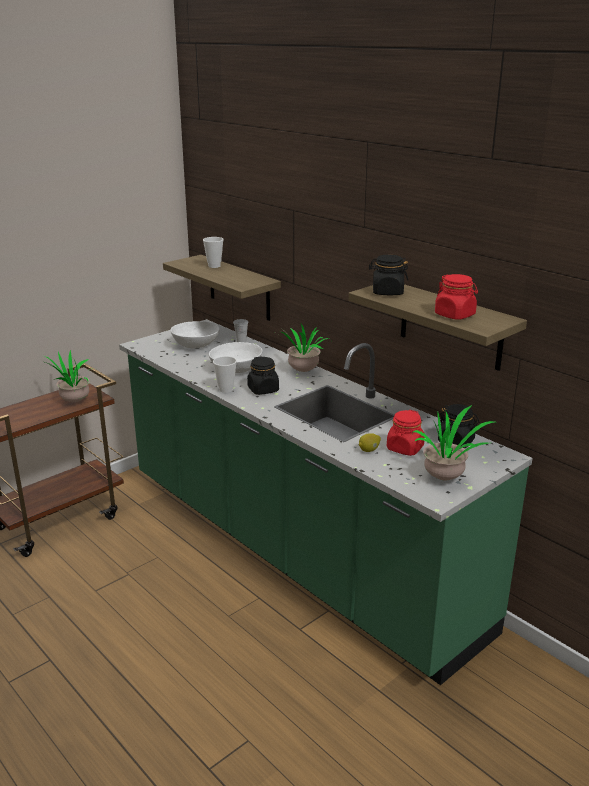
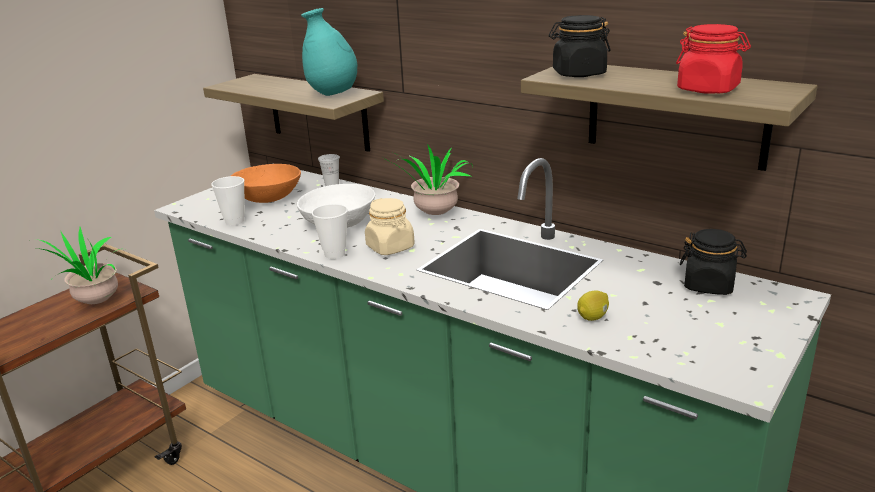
camera: 10 degrees left, 0 degrees up
(196, 345) = (269, 198): white bowl -> orange bowl
(214, 266) = (279, 84): cup -> cup (234, 221)
(246, 279) = (333, 94): none -> turquoise vase
(263, 390) = (390, 247): black jar -> beige jar
(405, 448) = (643, 306): red jar -> none
(446, 478) = (735, 344): potted plant -> none

